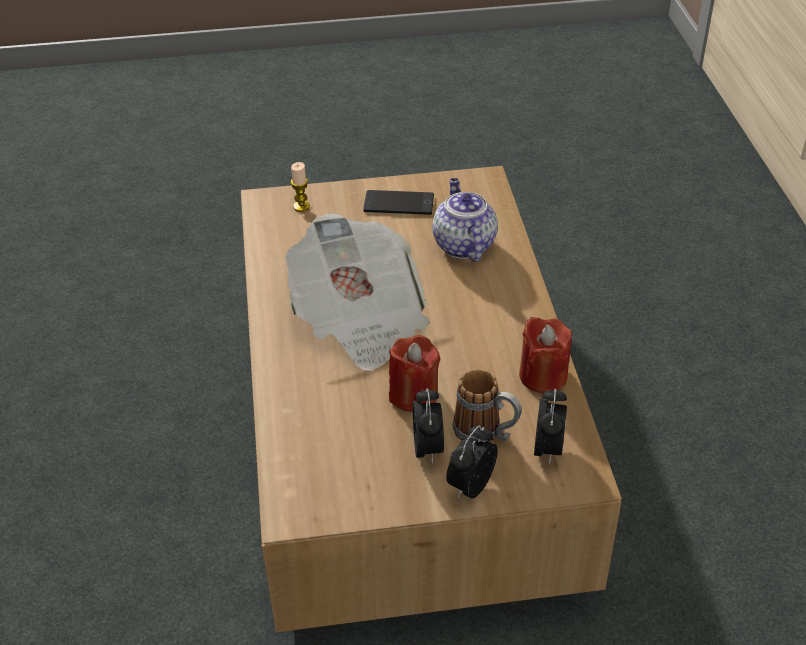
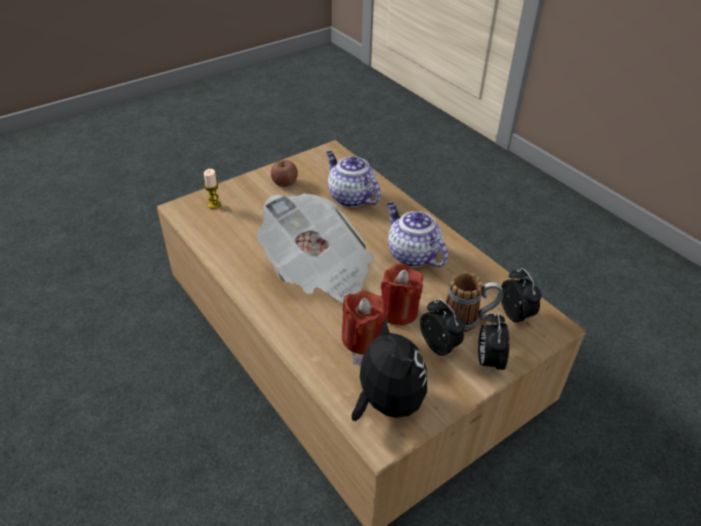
camera: 30 degrees left, 0 degrees up
(322, 482) = (385, 403): none -> plush toy
(398, 203) = (284, 182): phone -> apple
(481, 337) = (411, 255): none -> teapot
(543, 376) = (472, 267): red candle -> red candle (362, 338)

